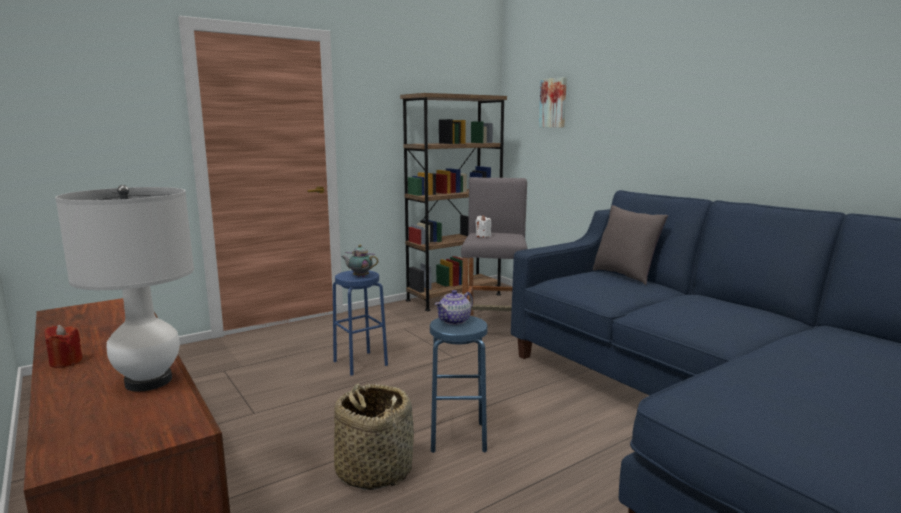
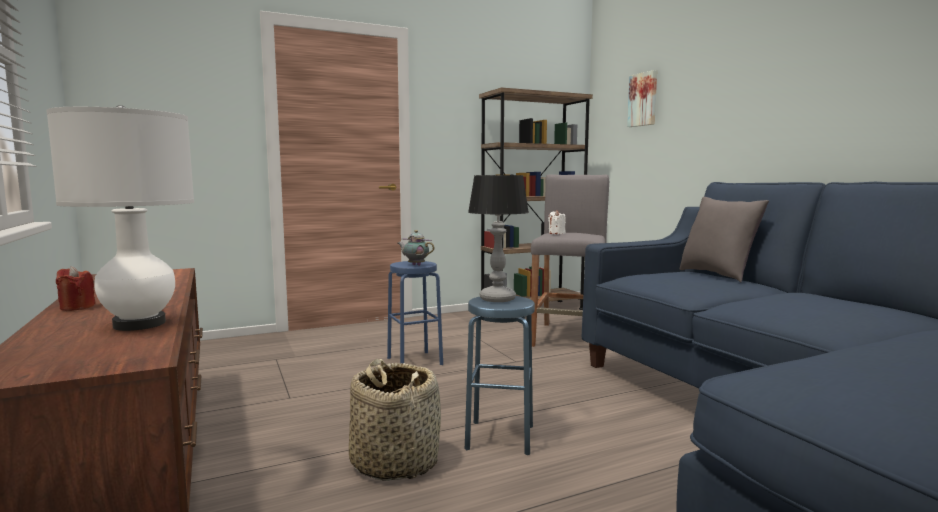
camera: 10 degrees right, 5 degrees down
(455, 321) = (498, 299): teapot -> table lamp

